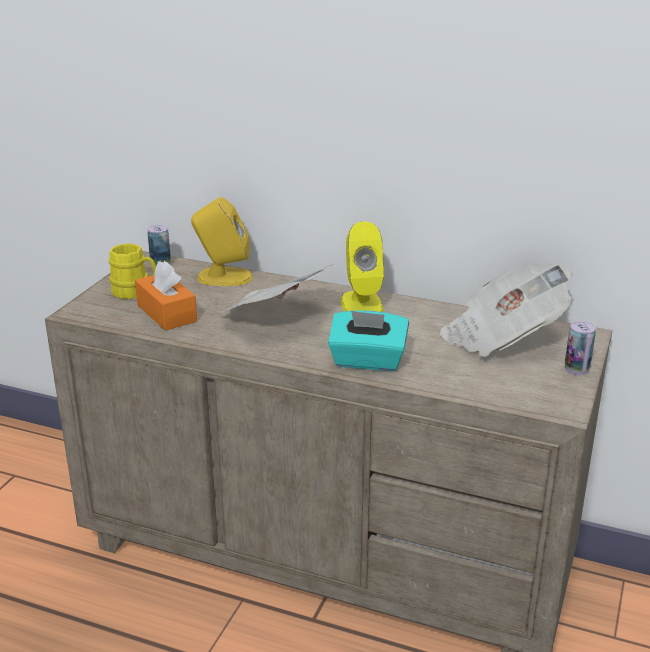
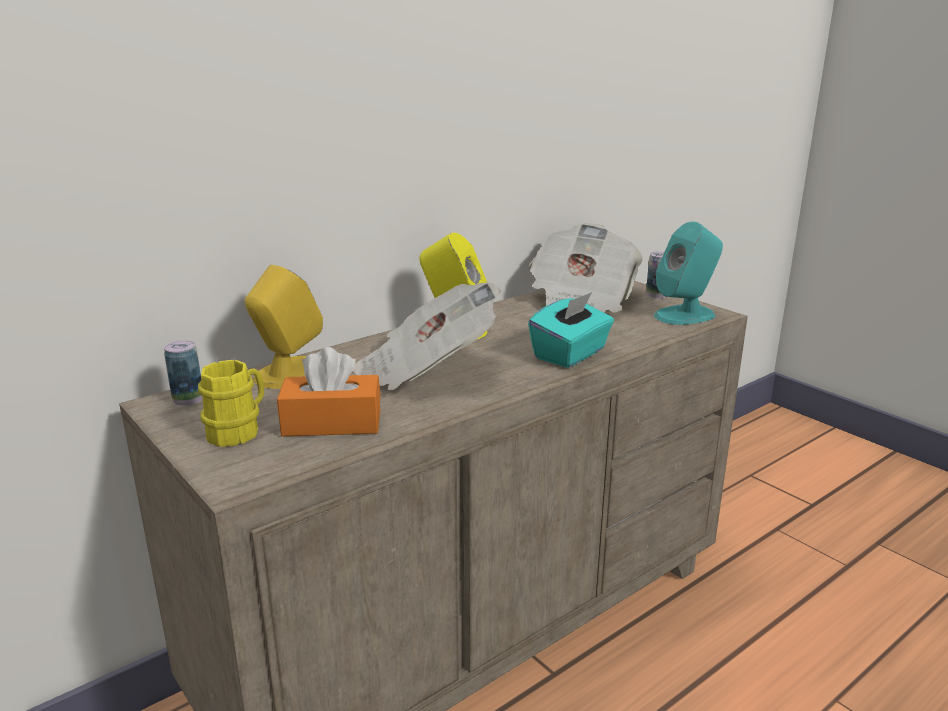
camera: 60 degrees left, 5 degrees down
(536, 394) = (685, 315): none -> turquoise speaker

